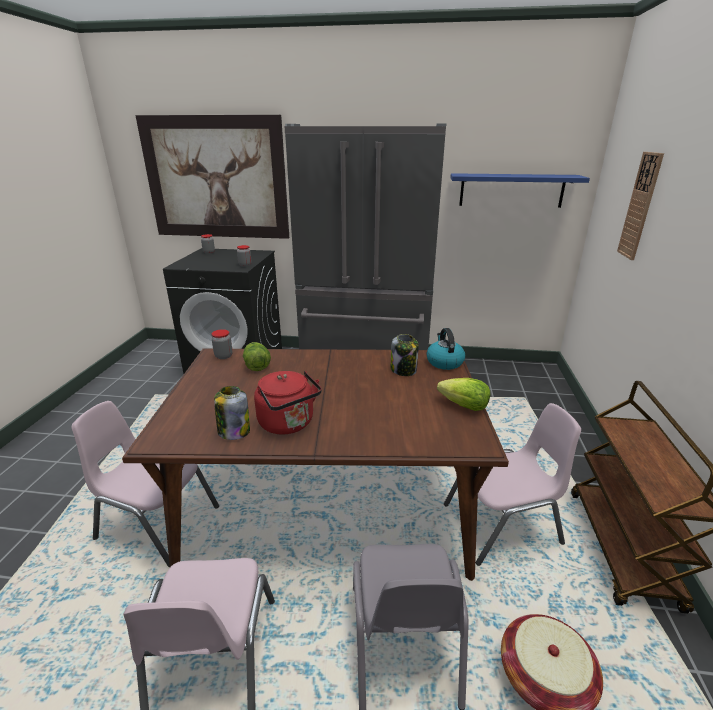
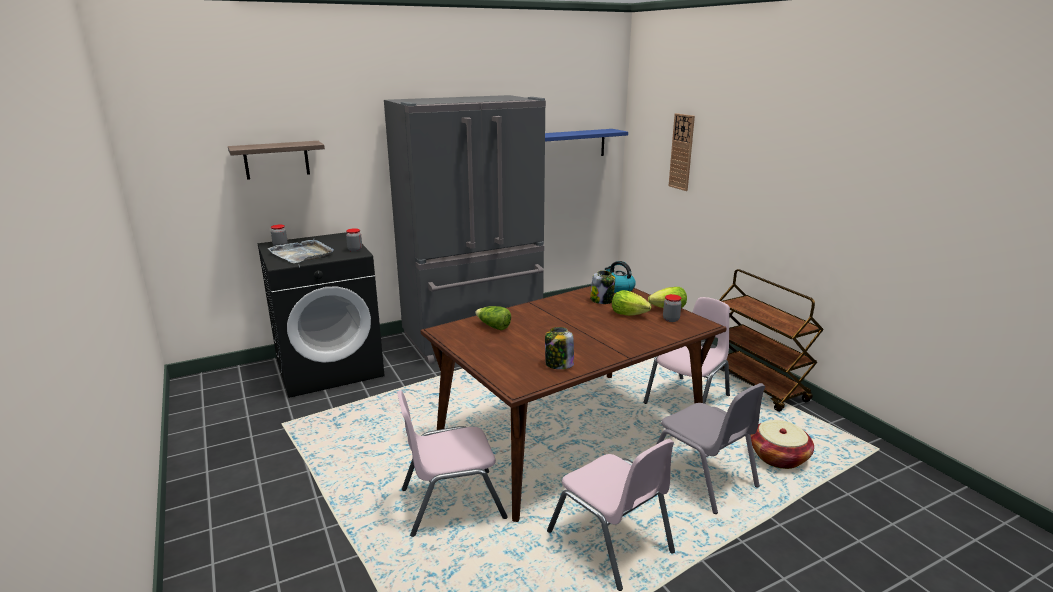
camera: 35 degrees left, 5 degrees down
(207, 261) = (303, 254): none -> grey tray
(216, 178) = (276, 160): picture -> shelf
(223, 356) = (453, 329): jar -> jar (671, 319)
(288, 424) = (586, 350): red kettle -> none
(406, 396) = (628, 314): none -> lettuce

